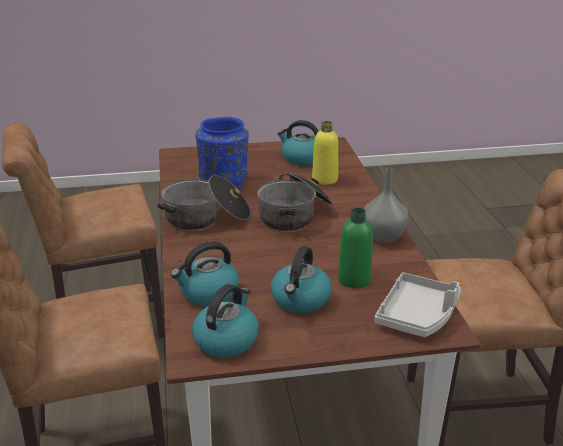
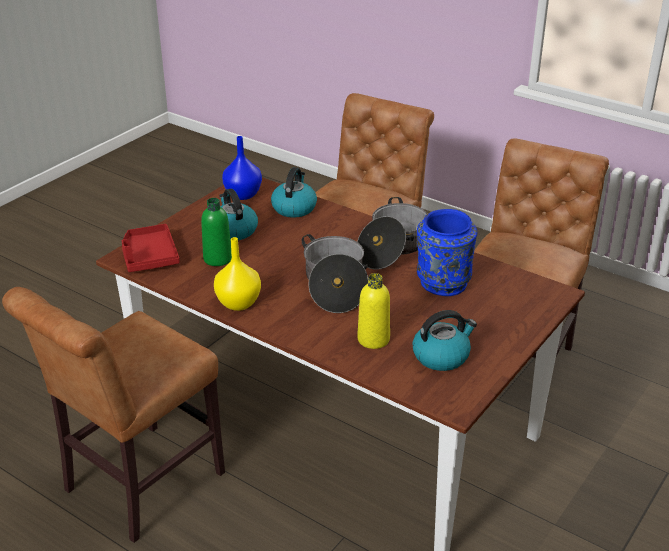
camera: 135 degrees right, 5 degrees up
(226, 340) = (243, 194): kettle -> blue vase
(382, 237) = (239, 303): grey vase -> yellow vase
(418, 315) = (149, 257): grey tray -> red tray

